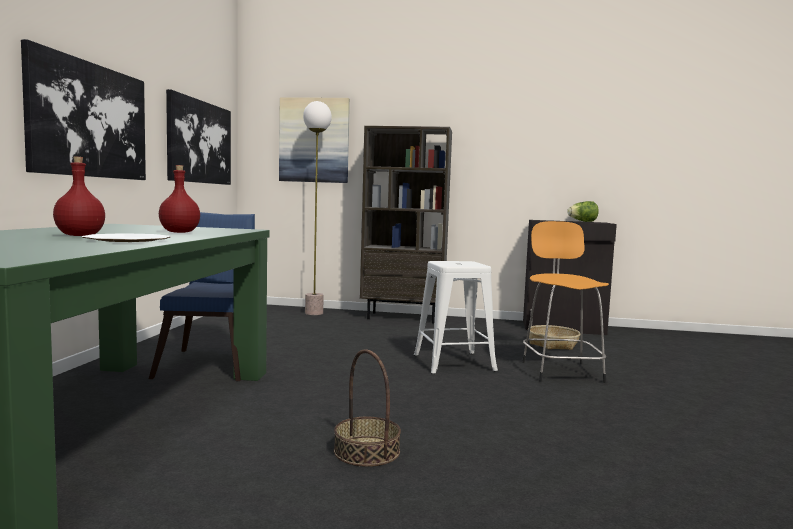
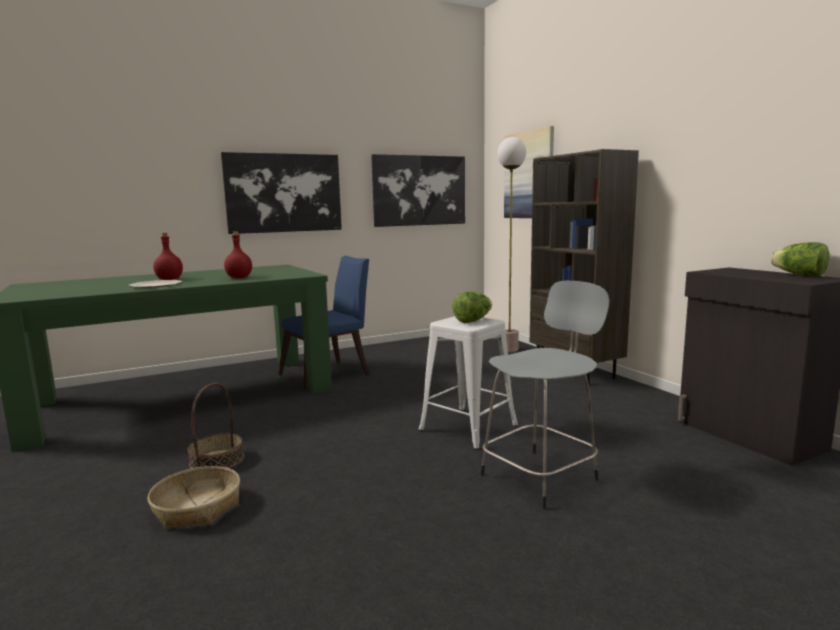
camera: 55 degrees right, 5 degrees up
(460, 262) = (473, 321): none -> lettuce
(553, 344) = (648, 448): basket -> basket (197, 507)
(560, 371) = (541, 476): orange stool -> grey stool

